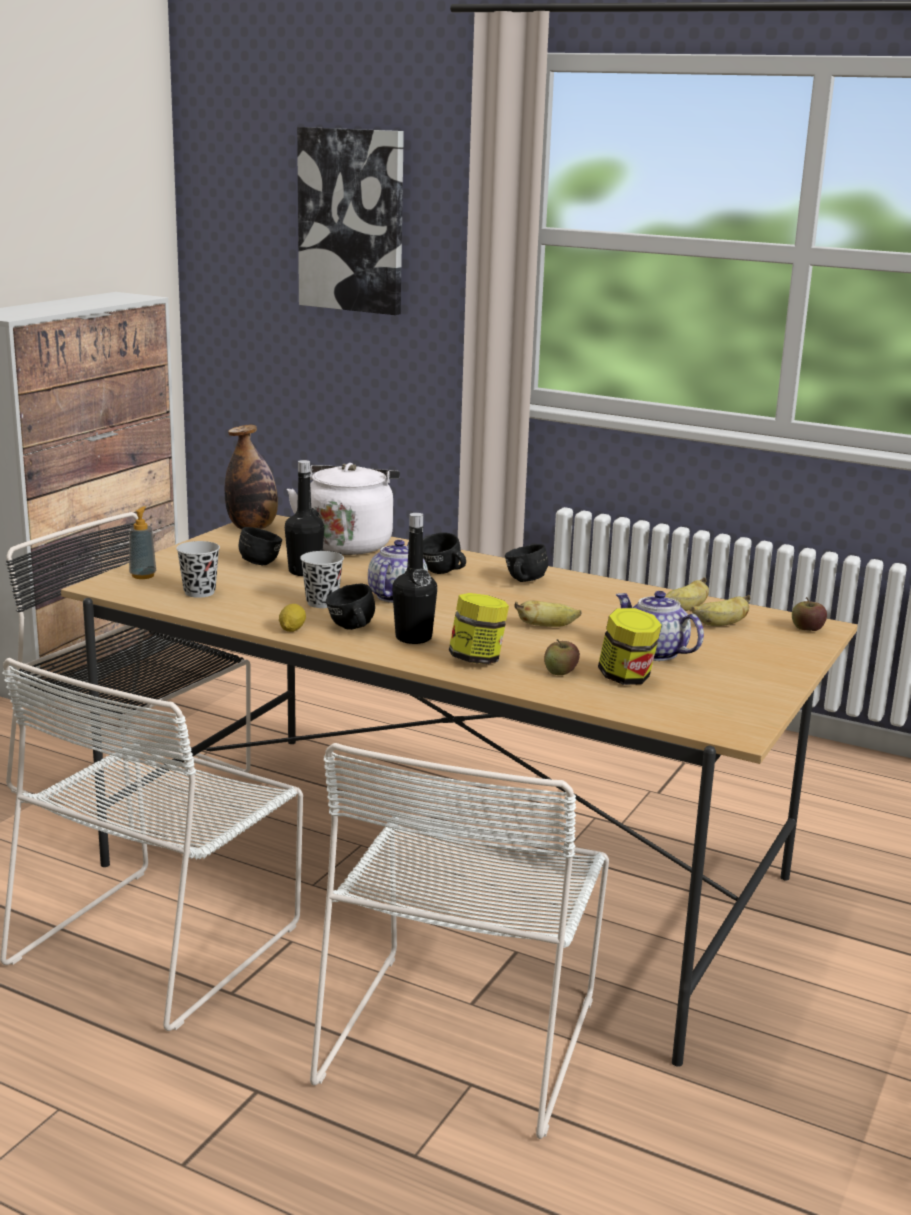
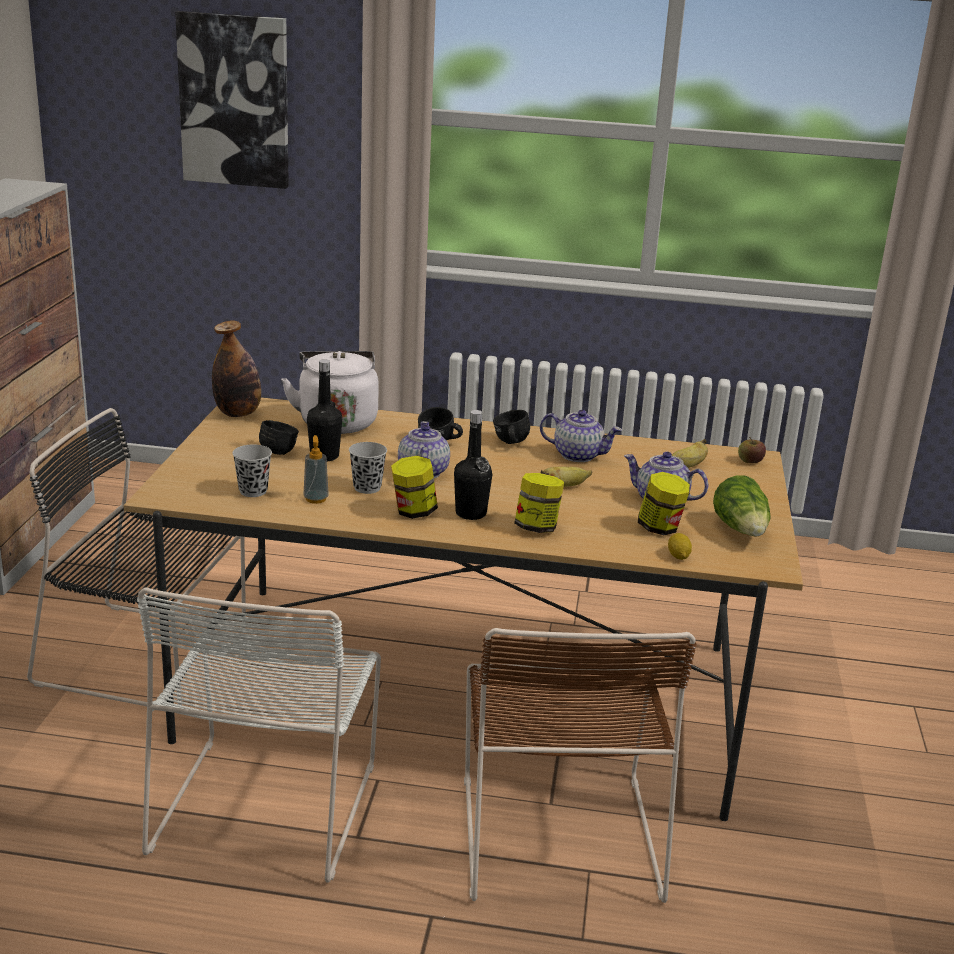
camera: 20 degrees left, 5 degrees up
(143, 575) = (186, 479): soap dispenser -> soap dispenser (316, 499)
(292, 629) = (365, 519): lemon -> lemon (678, 556)
(351, 629) = (413, 512): black mug -> jar
(462, 1032) = (558, 829): white chair -> brown chair
(560, 672) = (608, 530): apple -> none
(594, 600) = (578, 455): none -> teapot
(685, 609) = (651, 454): banana -> none
(730, 692) = (741, 530): none -> lettuce

